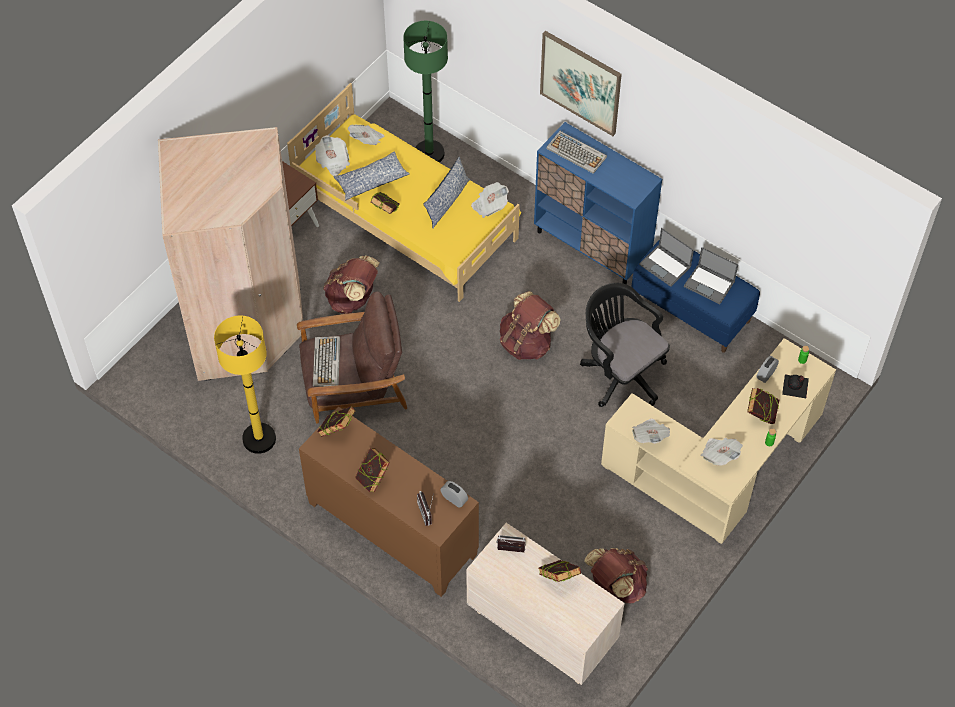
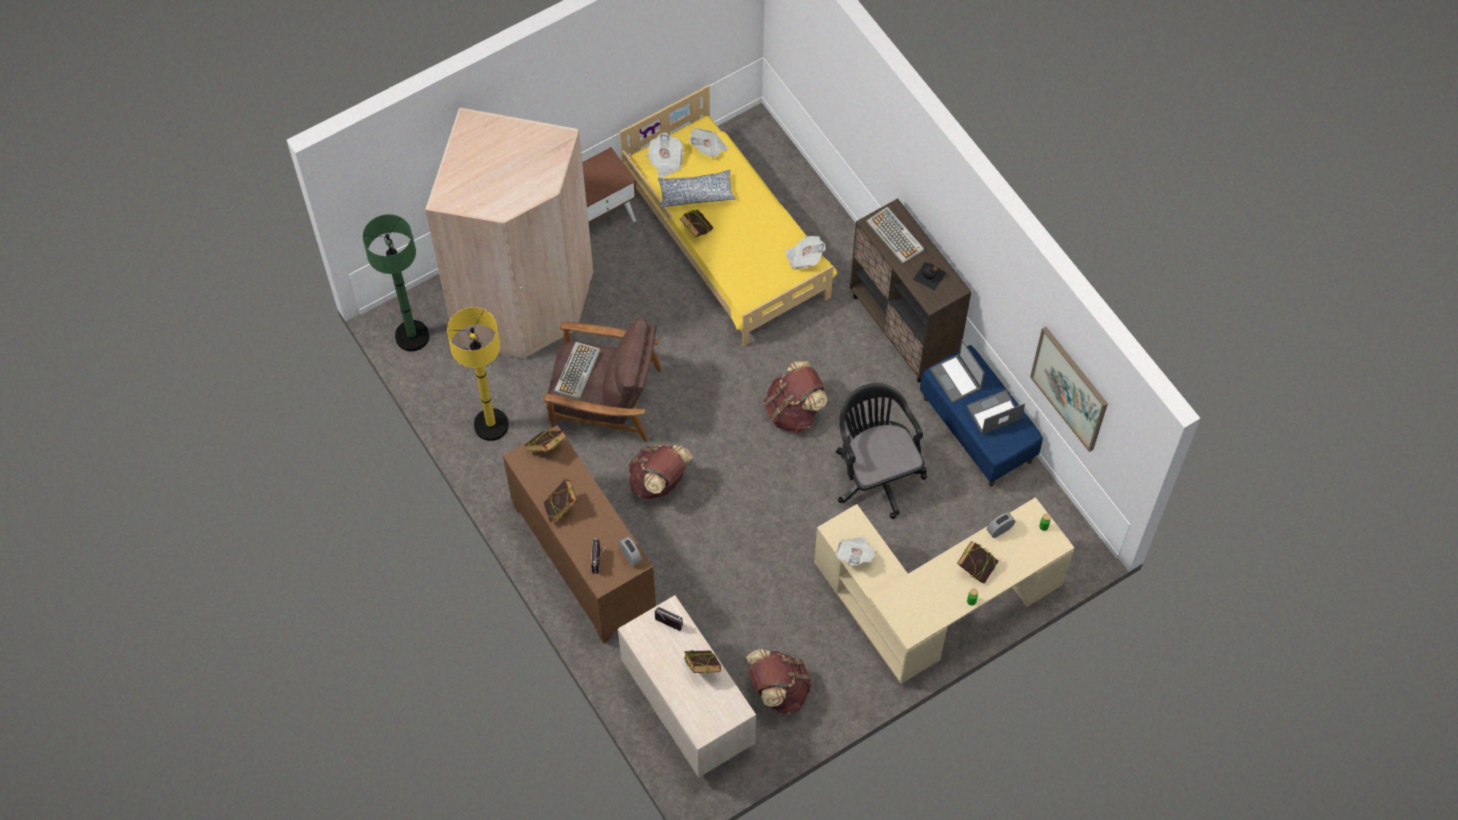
camera: 20 degrees right, 5 degrees up
(353, 298) = (639, 309): brown backpack -> brown backpack (659, 482)
(429, 153) = (777, 177): green floor lamp -> green floor lamp (412, 336)
(447, 201) = (763, 240): pillow -> none
(580, 82) = (914, 167): picture -> picture (1069, 388)
(592, 246) = (903, 329): blue cabinet -> brown cabinet
(709, 284) = (993, 413): laptop -> laptop turned 105 degrees clockwise
(720, 455) = (915, 597): newspaper -> none
(795, 386) = (1024, 552): black bottle -> black bottle (930, 276)

